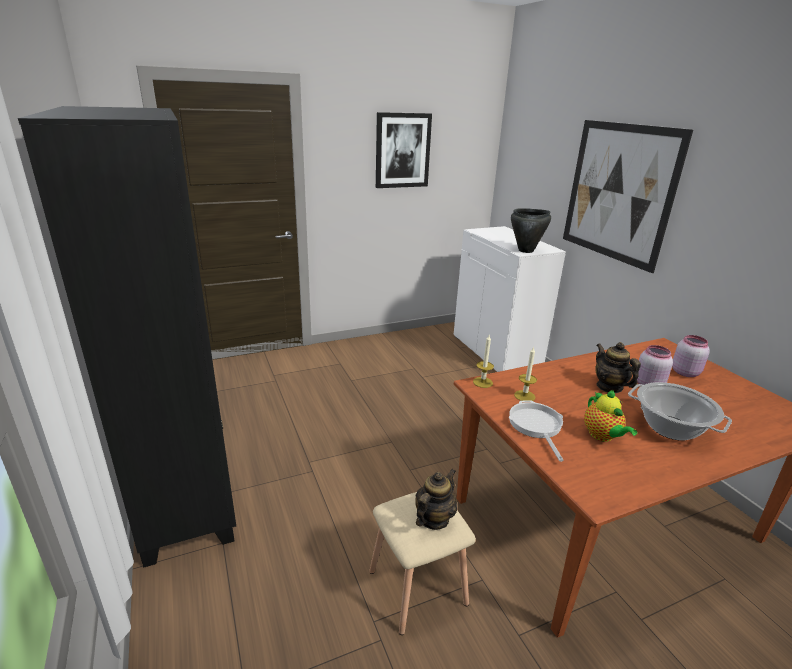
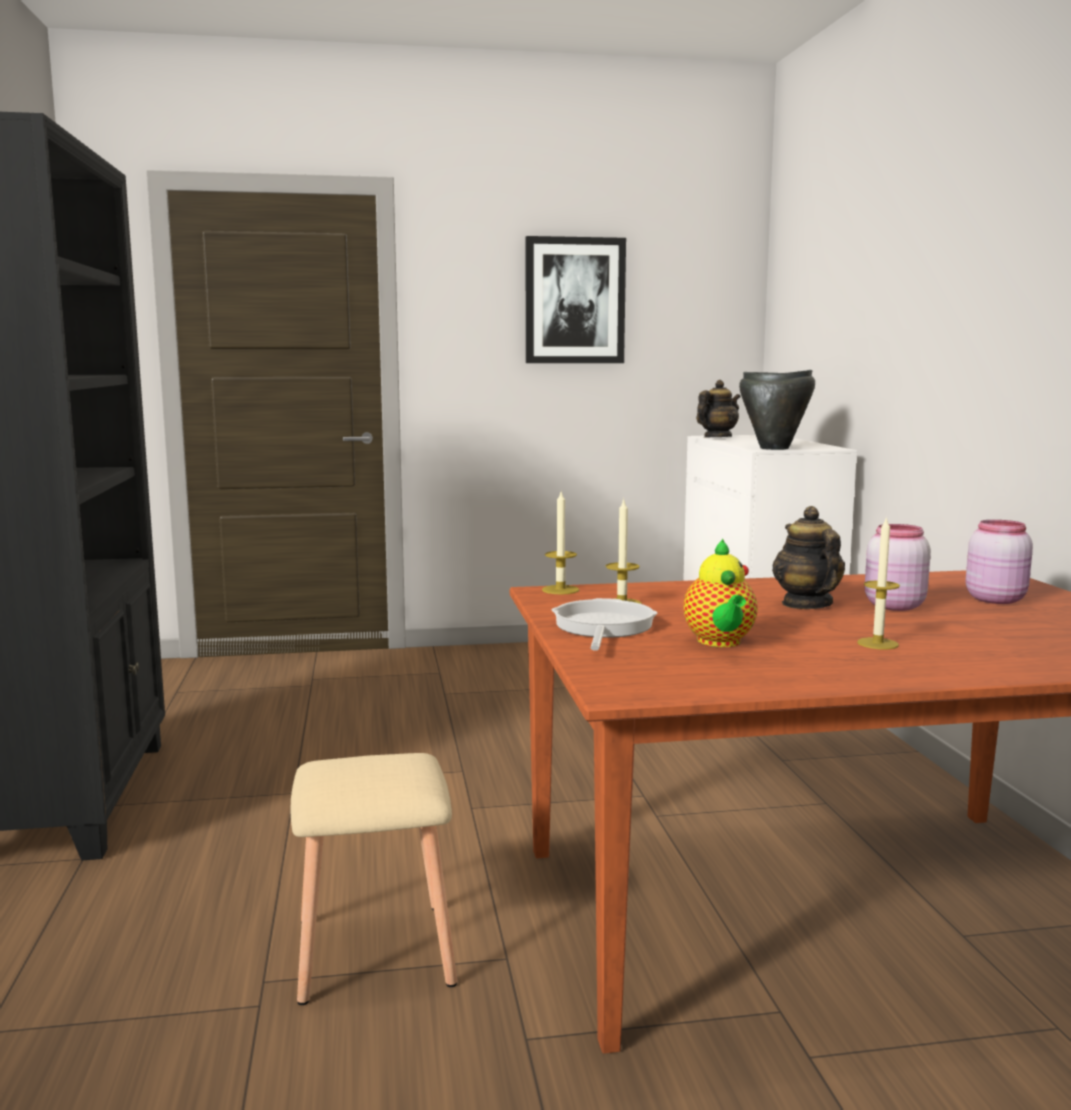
camera: 15 degrees right, 15 degrees down
(433, 519) = (384, 777): teapot -> teapot (717, 437)
(618, 192) = (920, 315): picture -> none
(671, 428) = (877, 643): cooking pot -> candle

